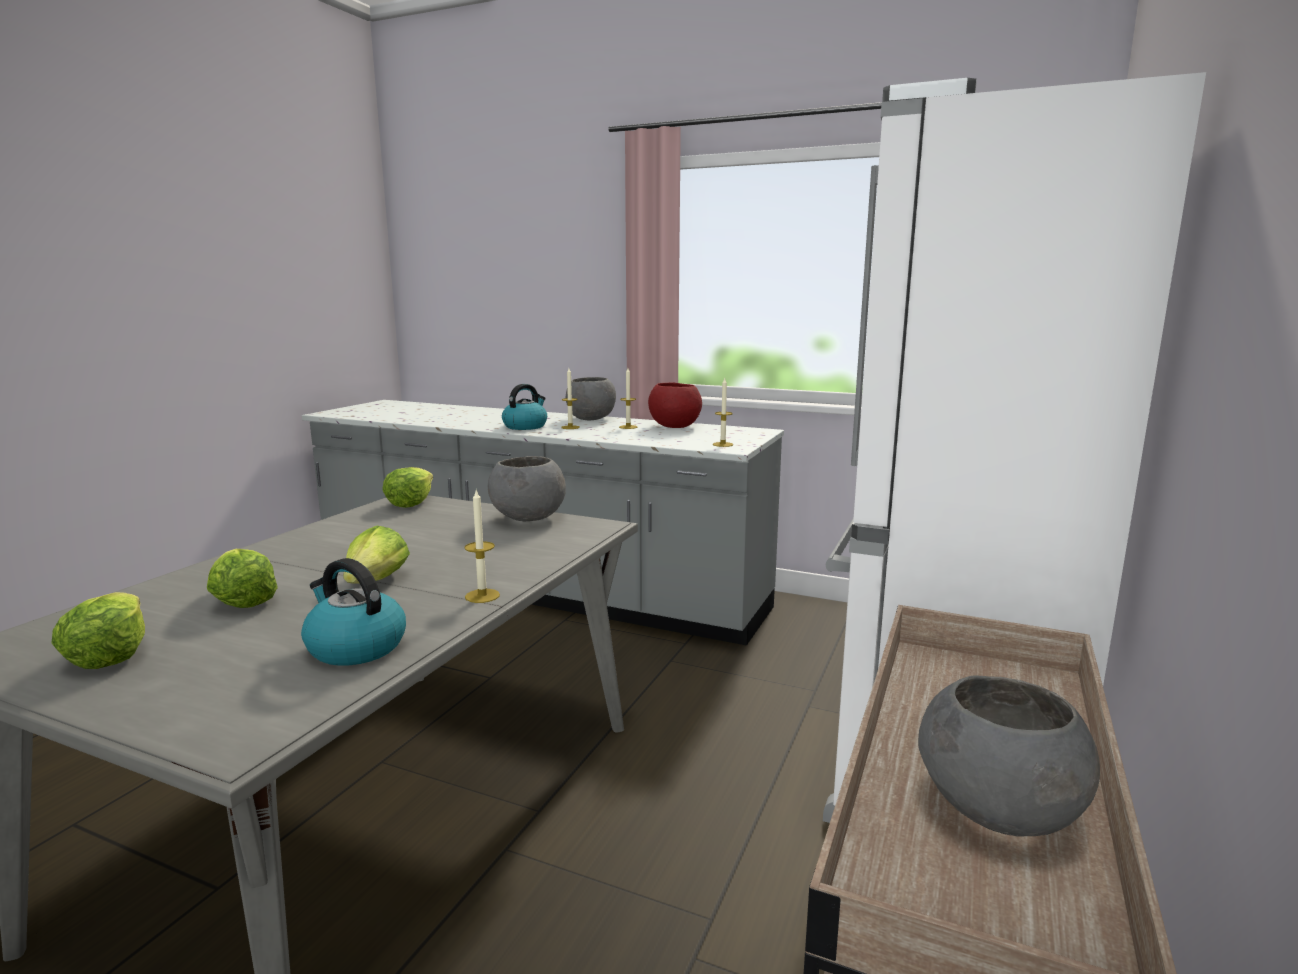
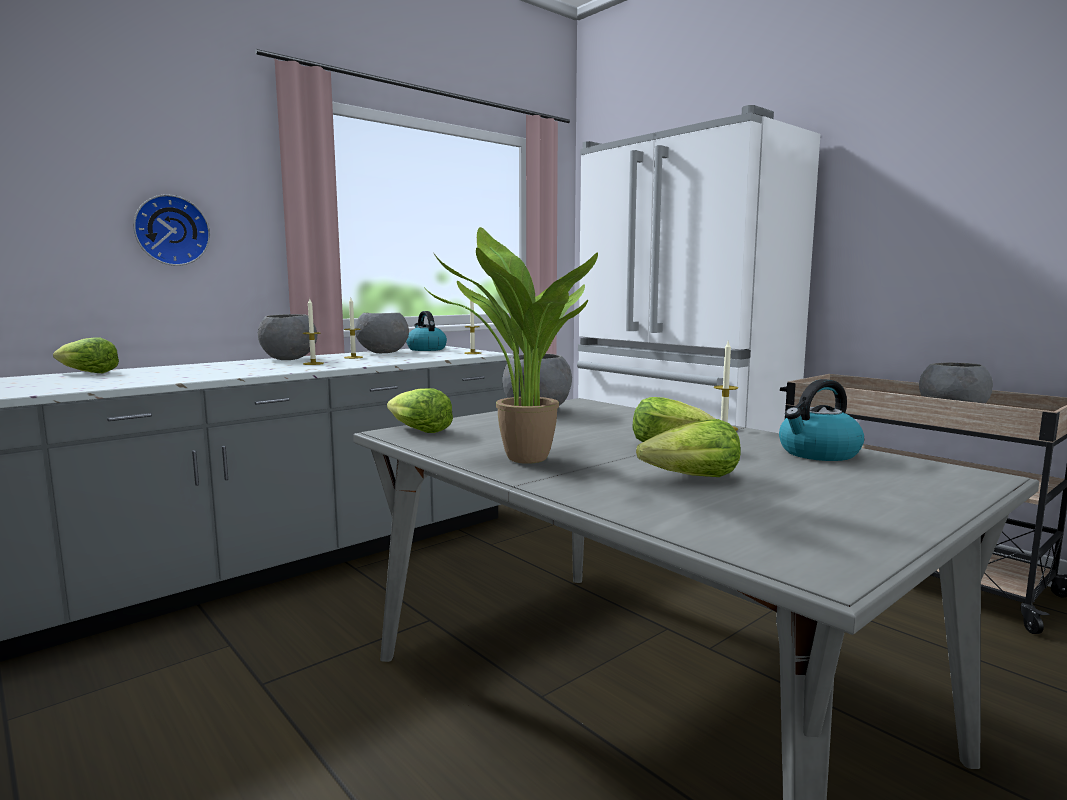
camera: 65 degrees left, 5 degrees down
(109, 654) = (826, 513): lettuce -> lettuce (87, 373)
(309, 542) = (519, 460): none -> potted plant
(525, 426) = (270, 369): kettle -> kettle (426, 349)
(556, 299) = (171, 230): none -> wall clock
(674, 427) = (383, 353): red bowl -> grey bowl

